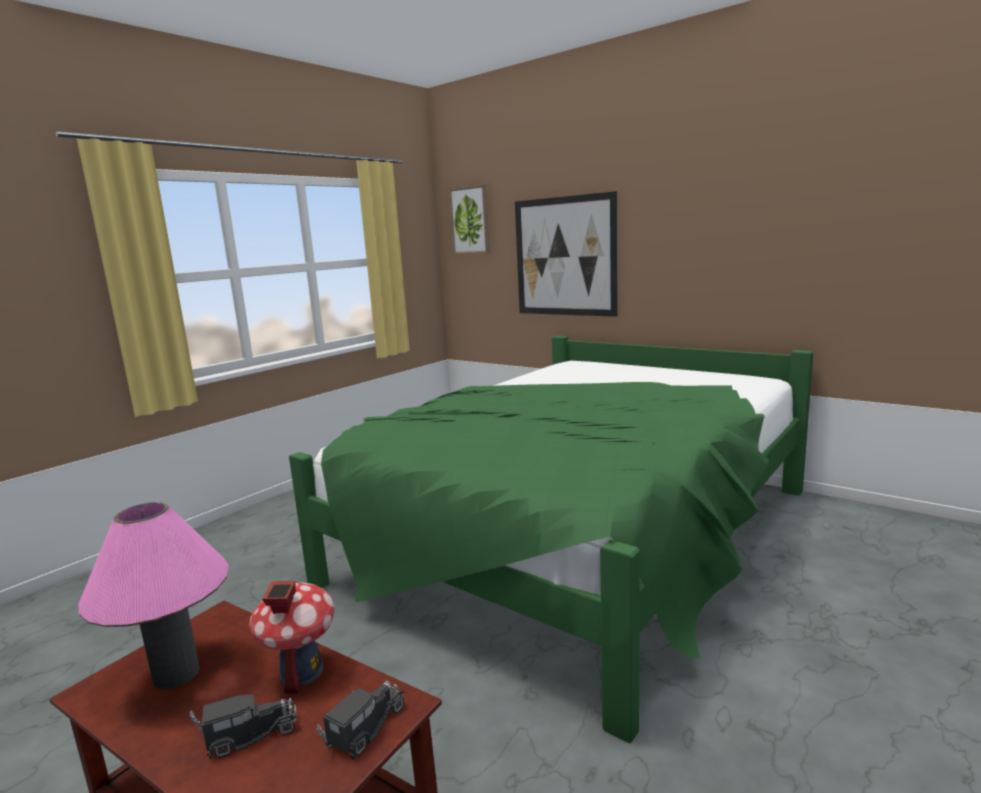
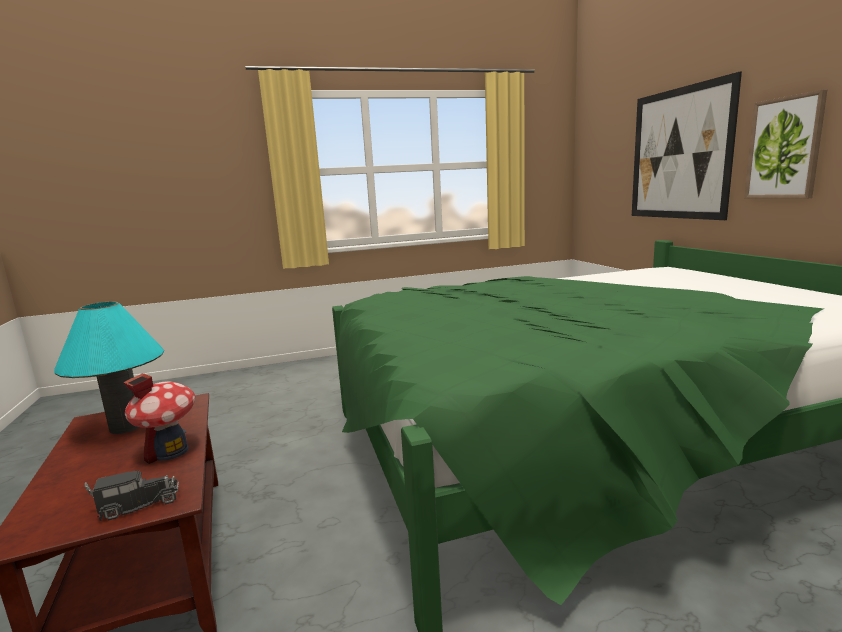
camera: 35 degrees right, 0 degrees up
(176, 674) = (126, 426): pink table lamp -> turquoise table lamp
(248, 736) = (93, 478): toy truck -> none
(470, 220) = (599, 123): picture -> picture (784, 148)

